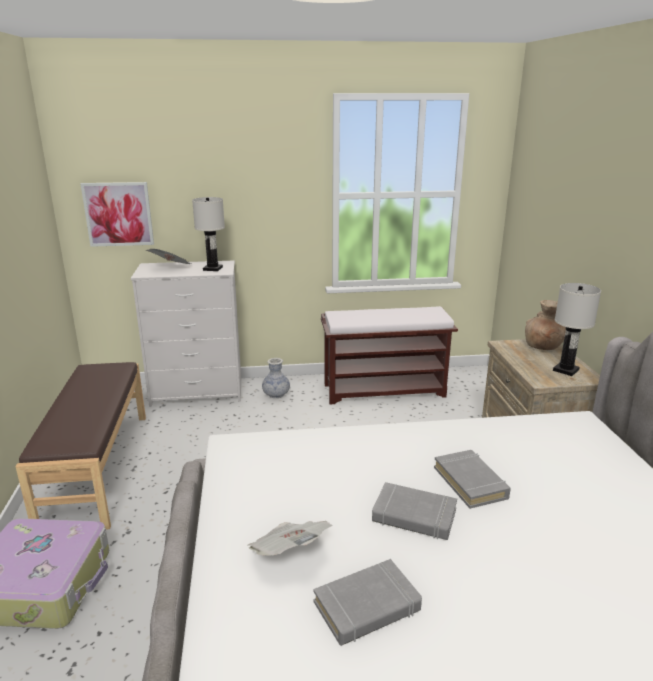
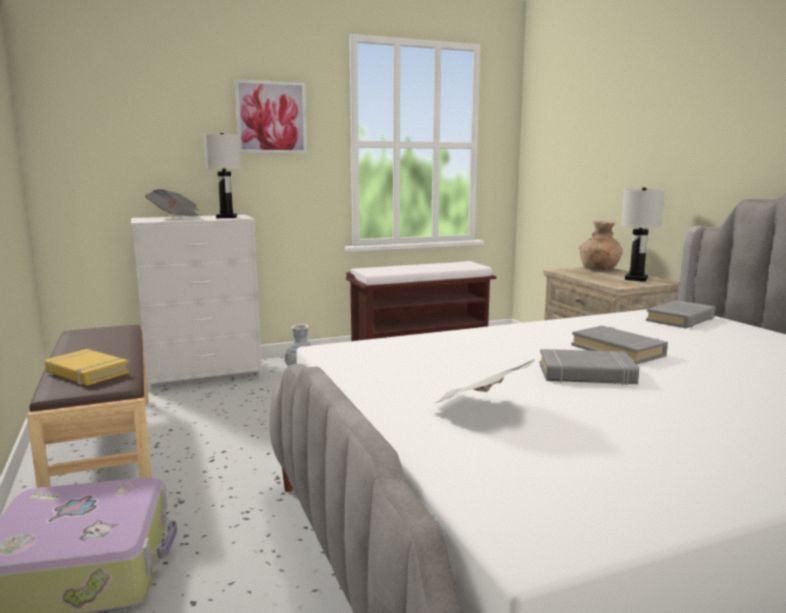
camera: 15 degrees left, 10 degrees down
(69, 425) = (87, 373): none -> yellow book
(118, 214) = (105, 157): picture -> picture (271, 117)
(367, 607) = (607, 433): grey book -> grey book (681, 319)

